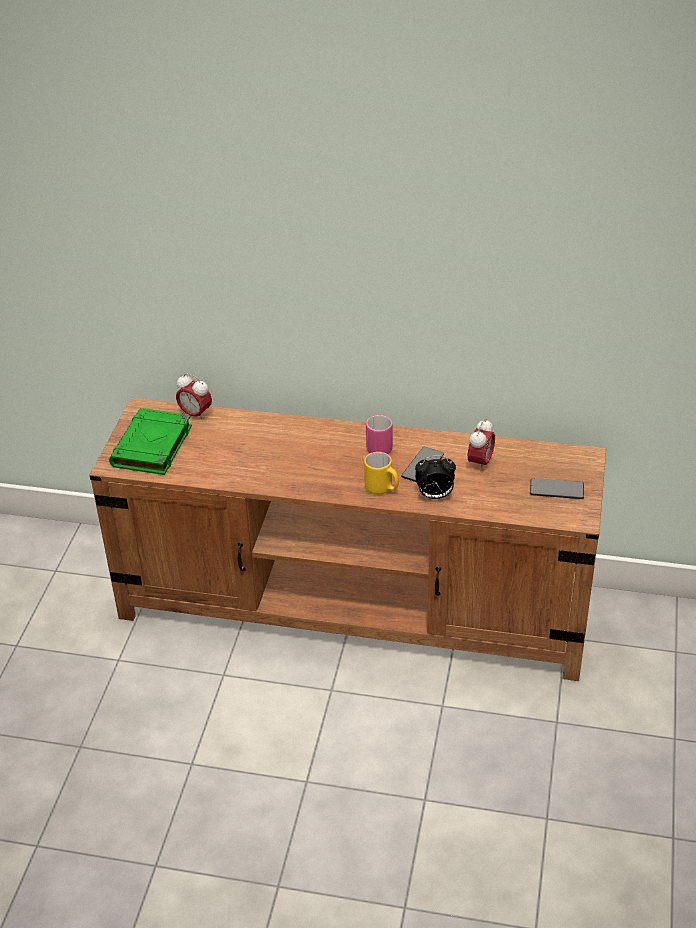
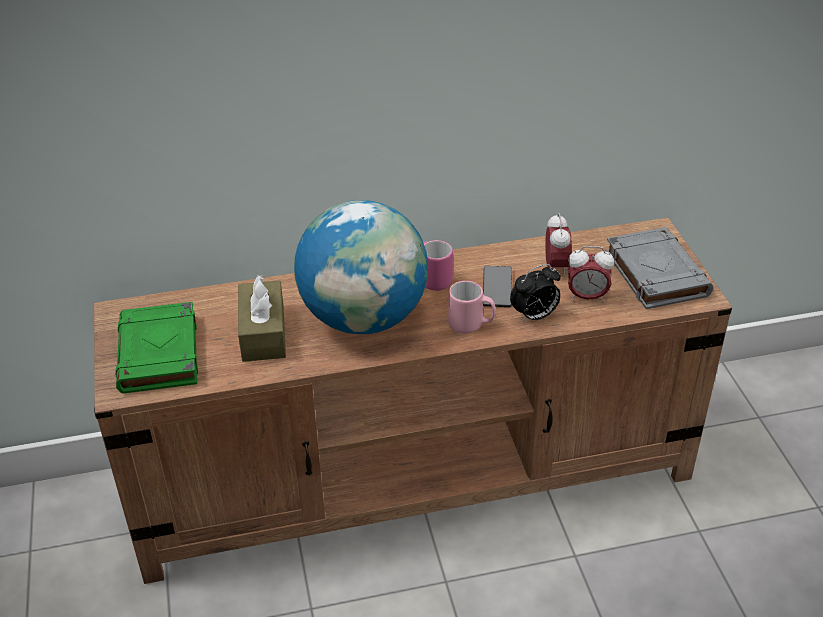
camera: 25 degrees left, 0 degrees up
(195, 414) = (191, 301): alarm clock -> alarm clock (586, 297)
(230, 452) = (263, 333): none -> brown tissue box
(308, 461) = (364, 318): none -> globe
(382, 489) = (471, 325): yellow mug -> pink mug
(556, 489) = (655, 273): phone -> grey book

